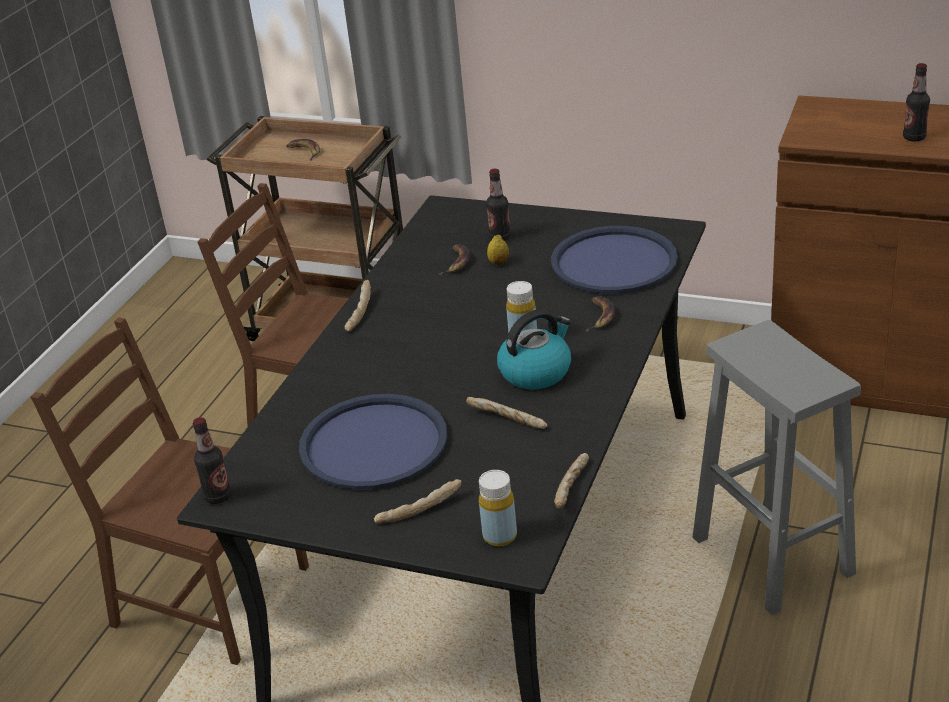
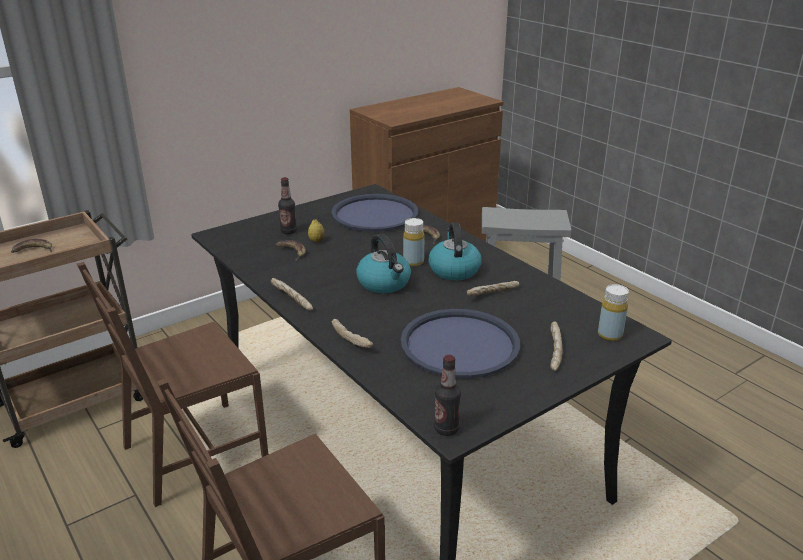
camera: 60 degrees left, 5 degrees down
(452, 344) = (384, 283): none -> kettle
(573, 488) = (584, 298): bread -> bread (351, 339)
(914, 137) = (437, 107): bottle -> none

